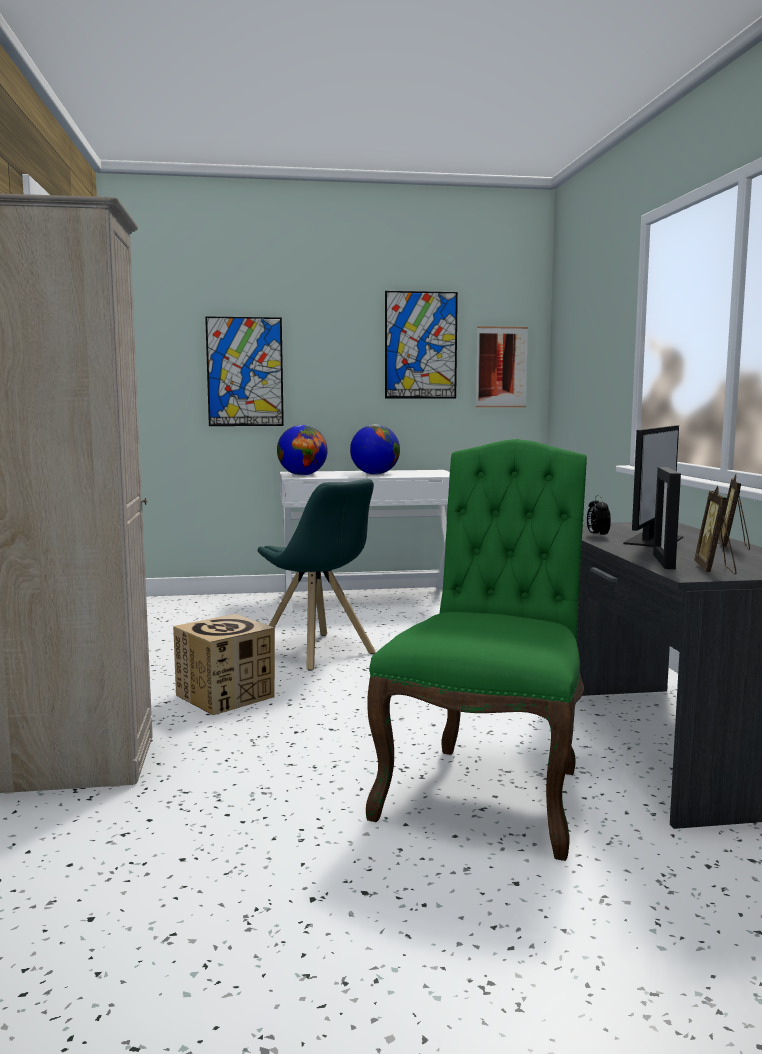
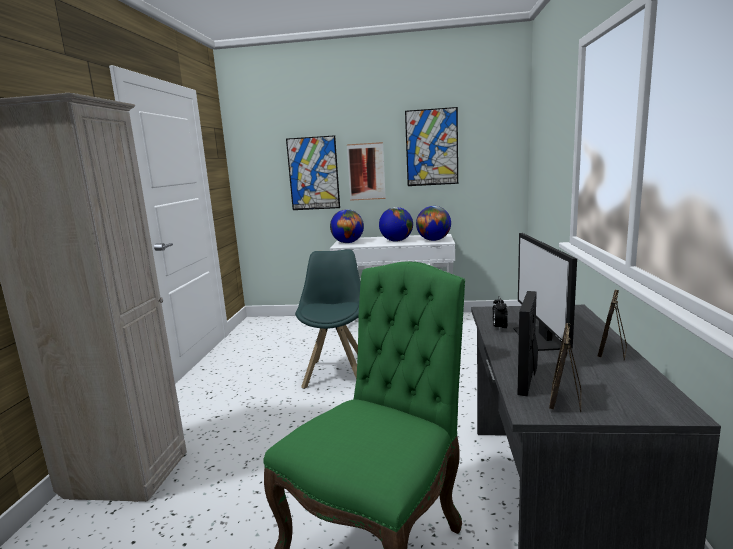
camera: 15 degrees right, 5 degrees up
(225, 696) = (255, 414): cardboard box -> none
(317, 651) = (336, 373): turquoise chair -> turquoise chair turned 150 degrees counterclockwise
(429, 474) = (433, 240): none -> globe
(501, 367) = (492, 159): picture -> picture (366, 171)
(652, 540) = (542, 338): monitor -> monitor turned 135 degrees clockwise

